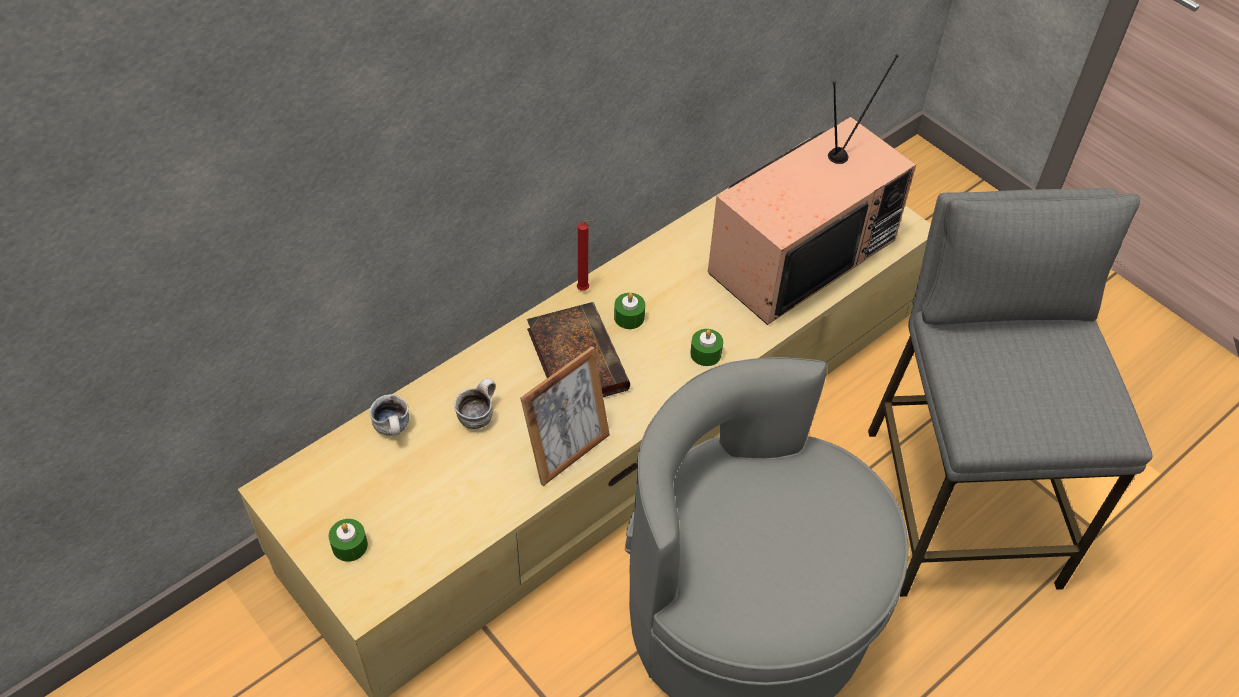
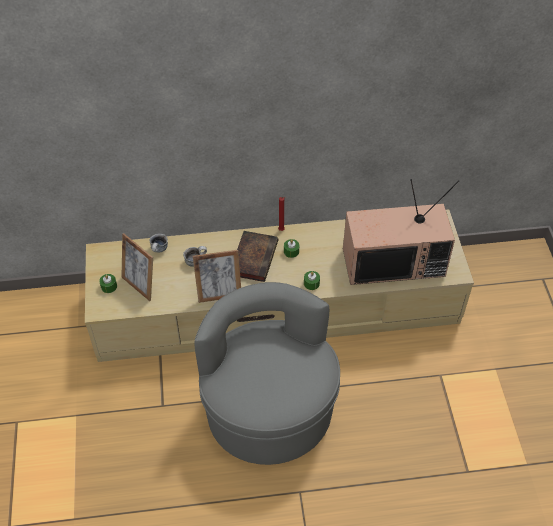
camera: 35 degrees right, 0 degrees up
(409, 511) = (140, 285): none -> picture frame
(960, 505) = (408, 421): grey stool -> none

